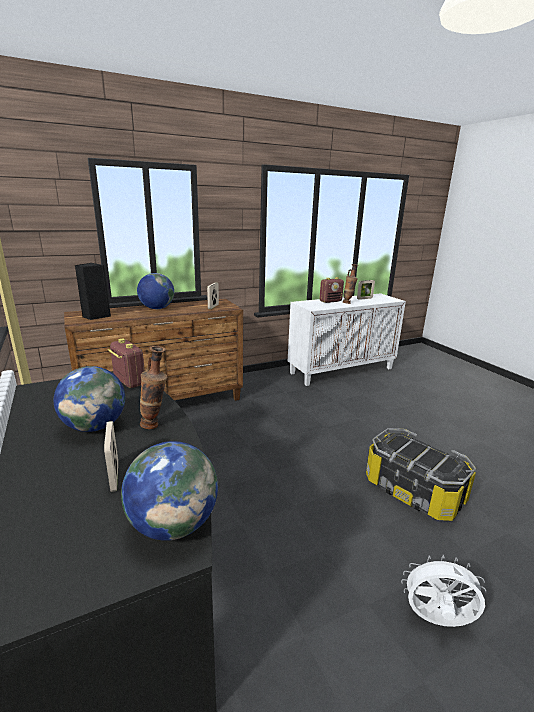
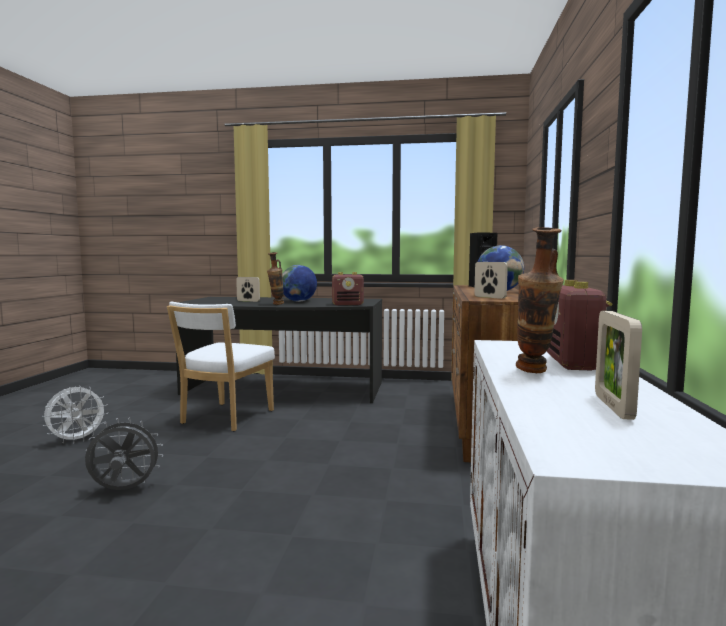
camera: 125 degrees right, 15 degrees down
(174, 524) = (201, 302): globe -> none
(265, 542) = (225, 418): none -> white chair
(414, 491) = (124, 491): storage box -> grey fan

